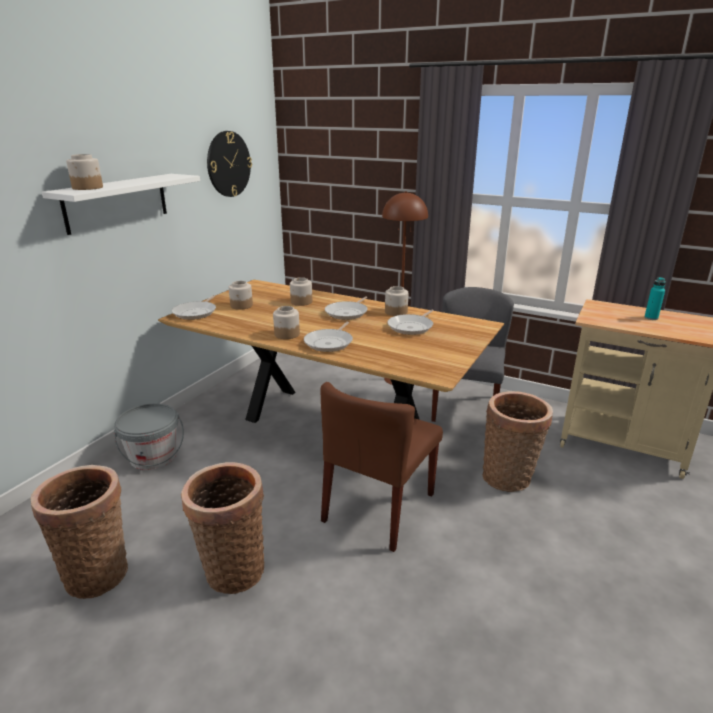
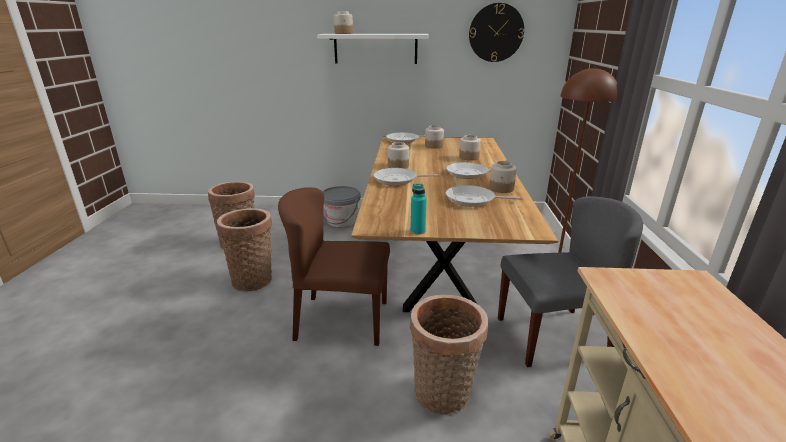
camera: 65 degrees right, 0 degrees up
(651, 318) = (718, 337): turquoise bottle -> turquoise bottle (417, 231)

